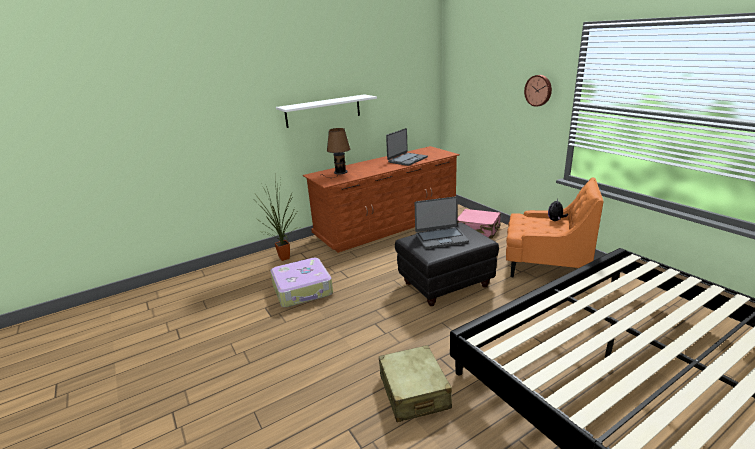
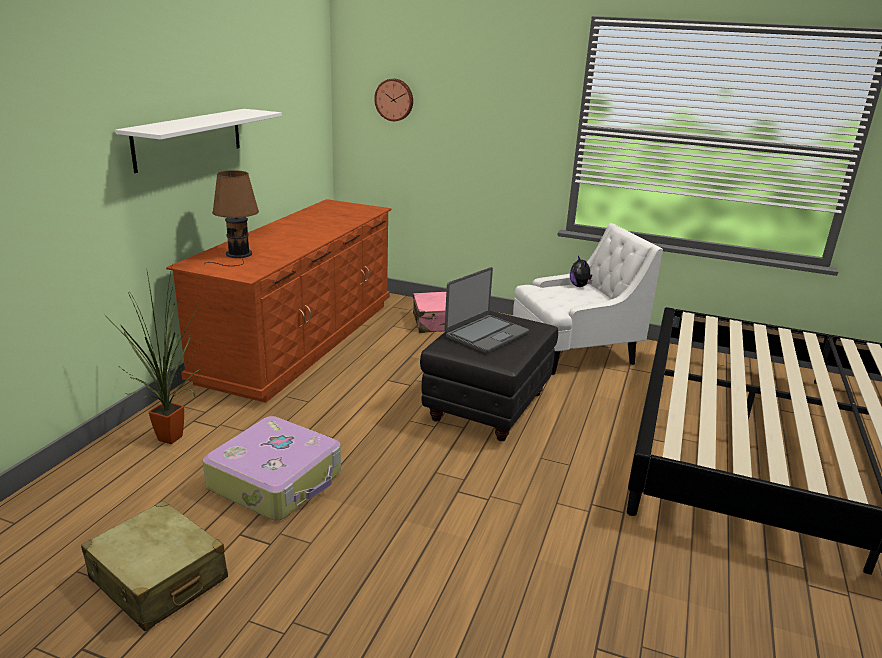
camera: 40 degrees left, 0 degrees up
(407, 160) = (324, 223): laptop -> none
(413, 392) = (612, 559): beige suitcase -> beige suitcase (158, 579)
(538, 90) = (522, 107): wall clock -> wall clock (394, 99)
(544, 267) = (573, 353): orange armchair -> white armchair

